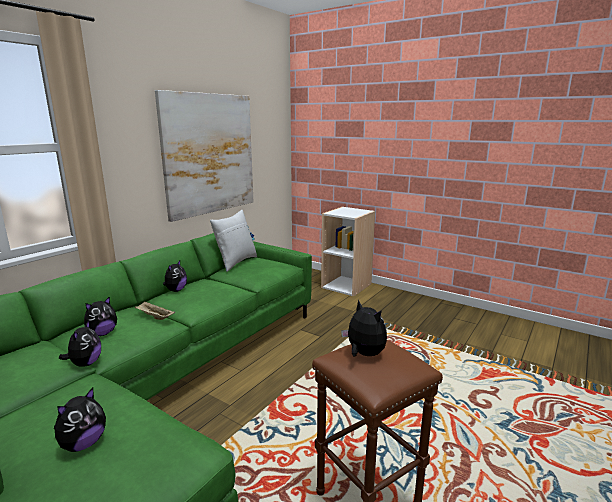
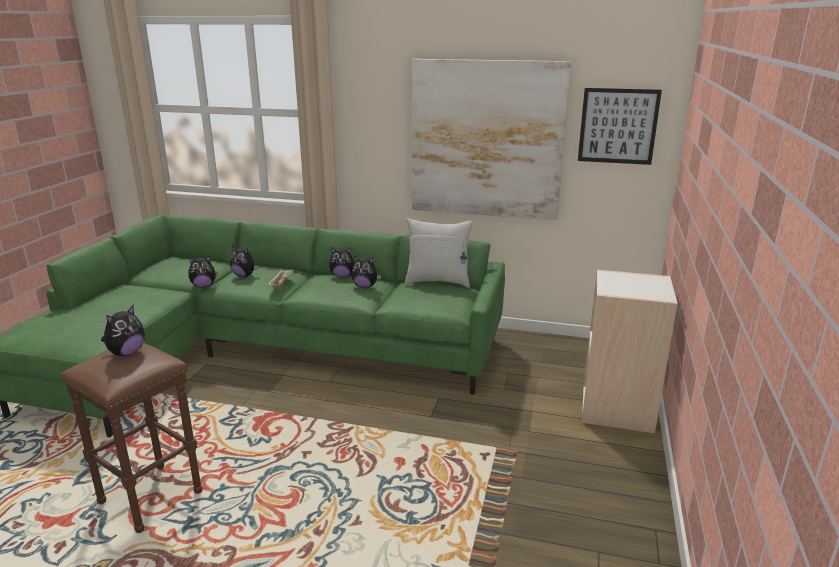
camera: 70 degrees right, 5 degrees up
(83, 443) = (102, 312): plush toy -> plush toy (365, 286)
(269, 136) = (618, 126): none -> picture

